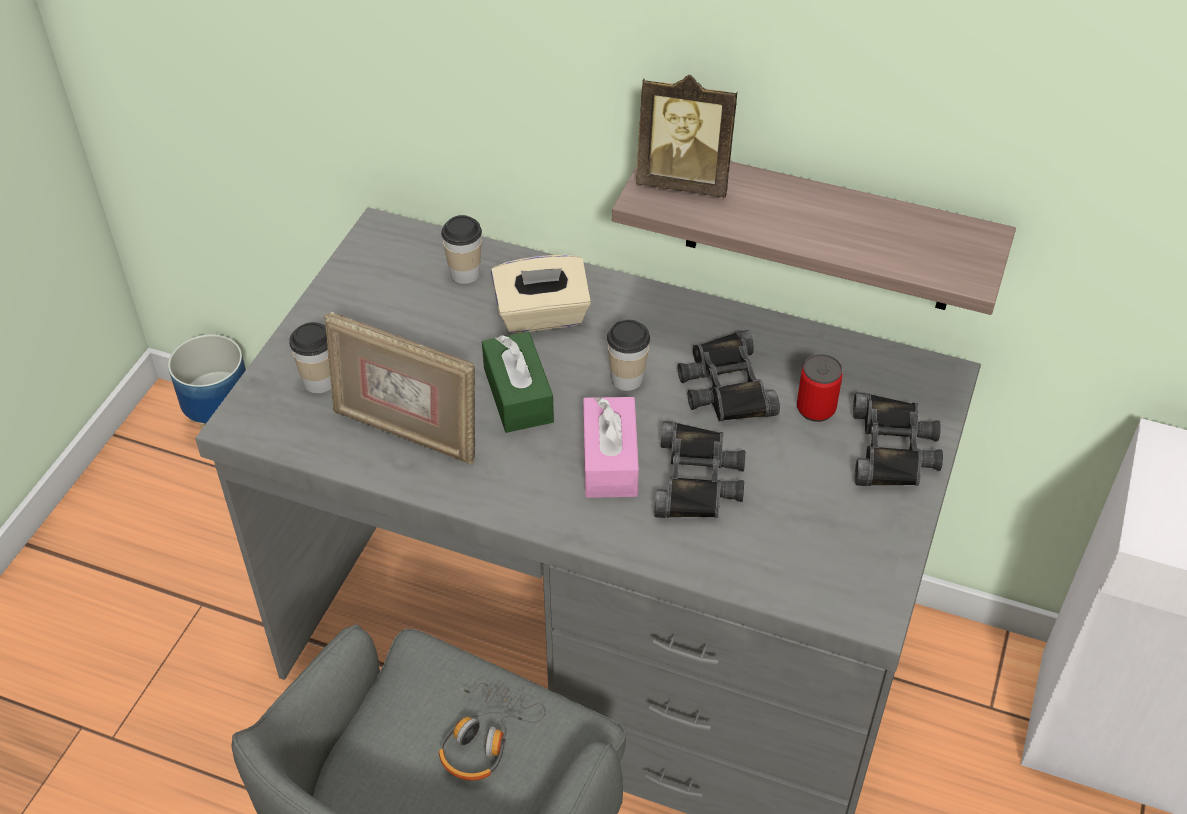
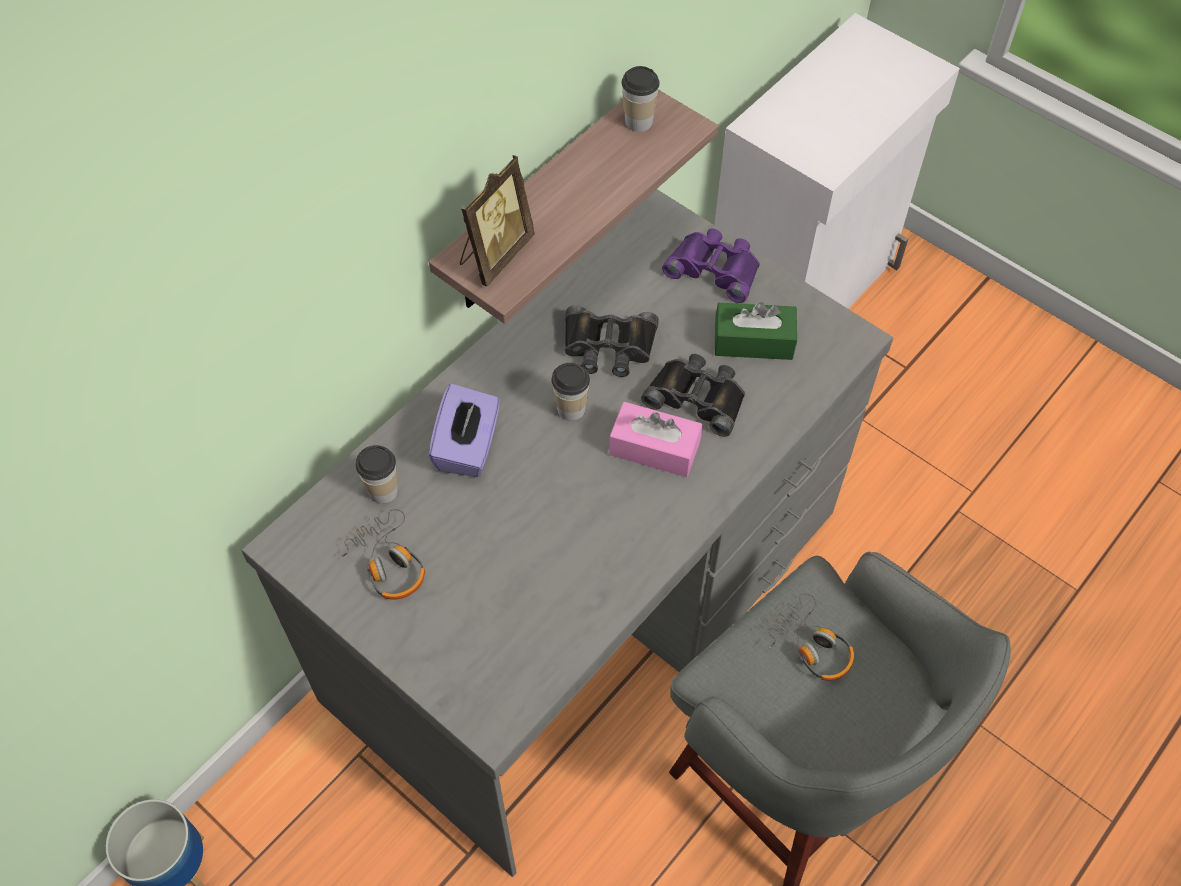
camera: 70 degrees left, 10 degrees up
(319, 381) = (468, 645): cup -> cup (638, 121)
(388, 301) = (389, 563): none -> headphones
(406, 432) = (563, 588): picture frame -> none
(518, 395) = (555, 492): green tissue box -> green tissue box (753, 341)
(542, 316) = (468, 447): beige tissue box -> purple tissue box
(816, 408) = (656, 298): can -> none
(893, 449) = (714, 268): black binoculars -> purple binoculars

